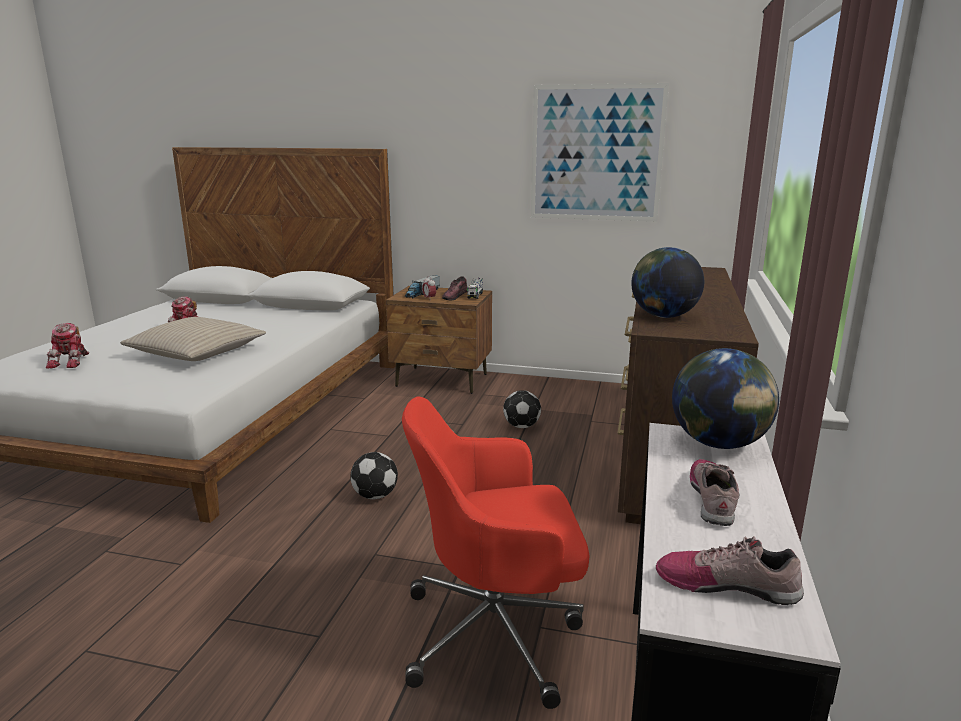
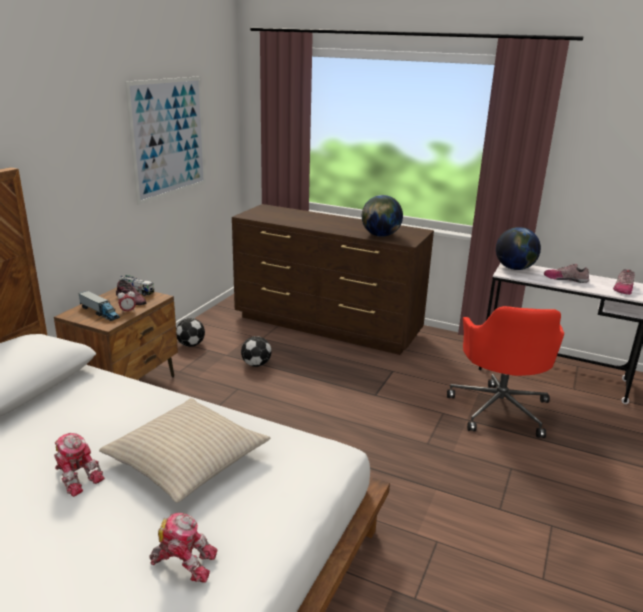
camera: 80 degrees left, 5 degrees up
(374, 496) = (349, 440): football -> football (191, 345)

